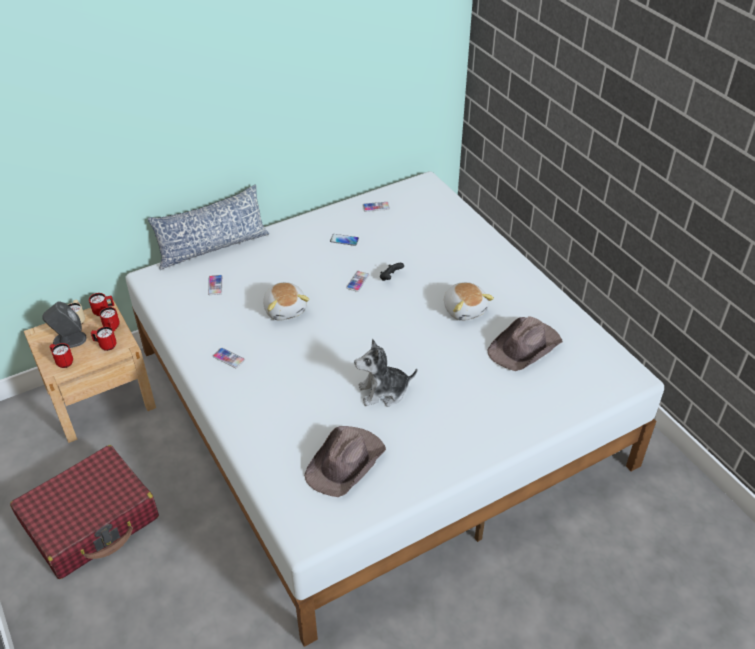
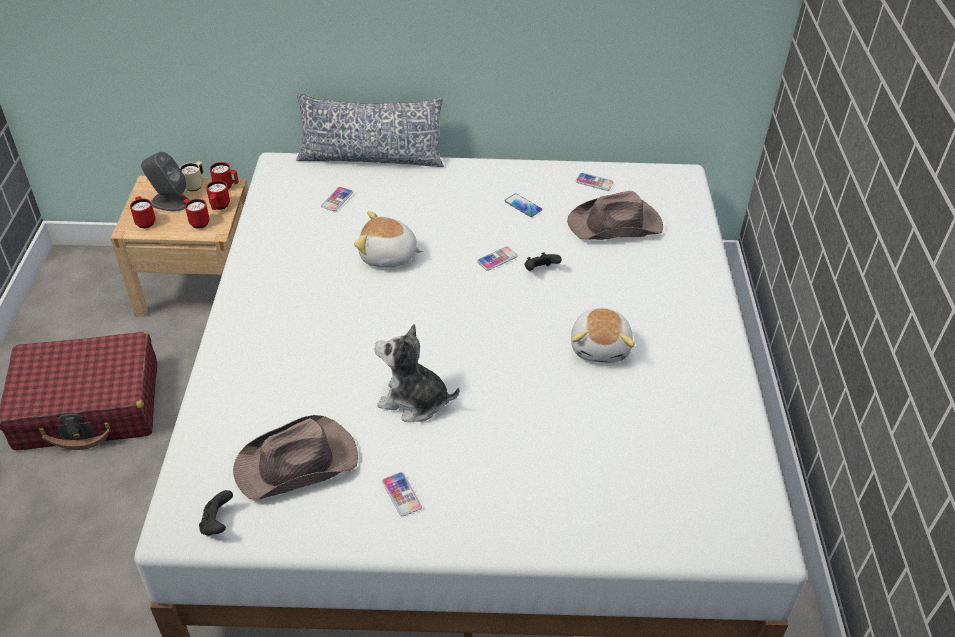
camera: 30 degrees right, 0 degrees up
(229, 358) = (280, 284): phone -> phone (401, 494)
(285, 309) = (388, 256): plush toy -> plush toy turned 90 degrees clockwise
(329, 522) = (217, 523): none -> black game controller
(525, 347) = (641, 429): brown hat -> brown hat (616, 225)

